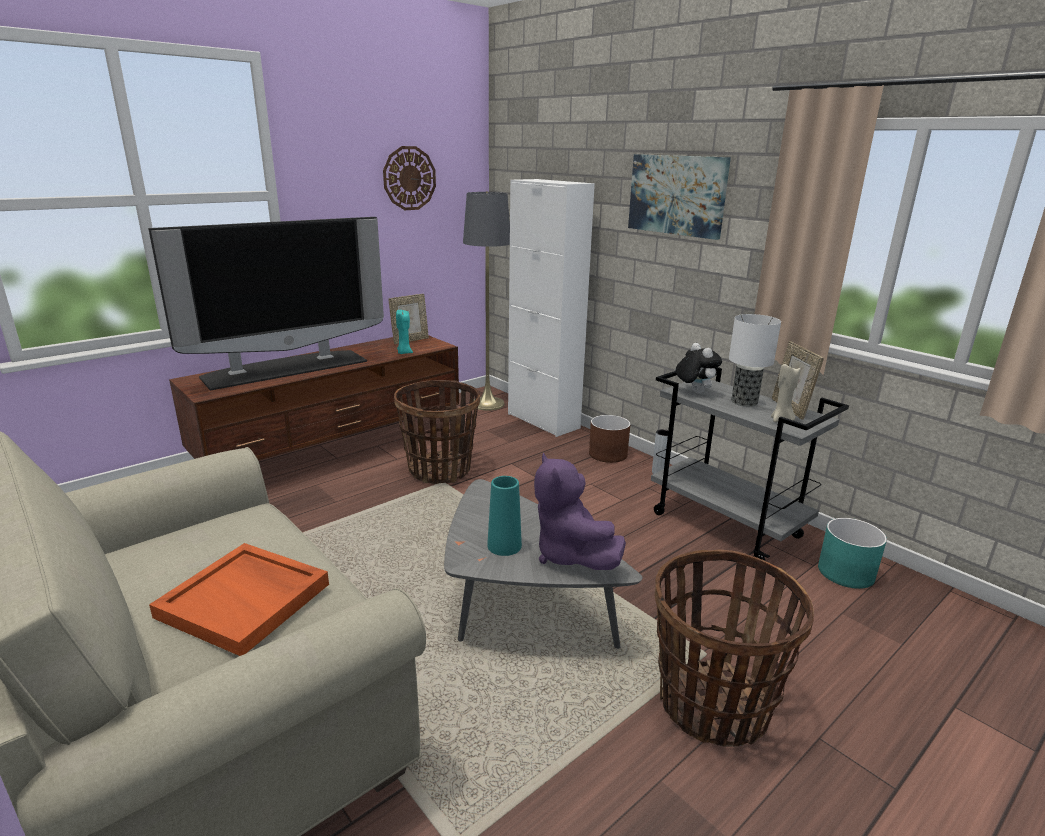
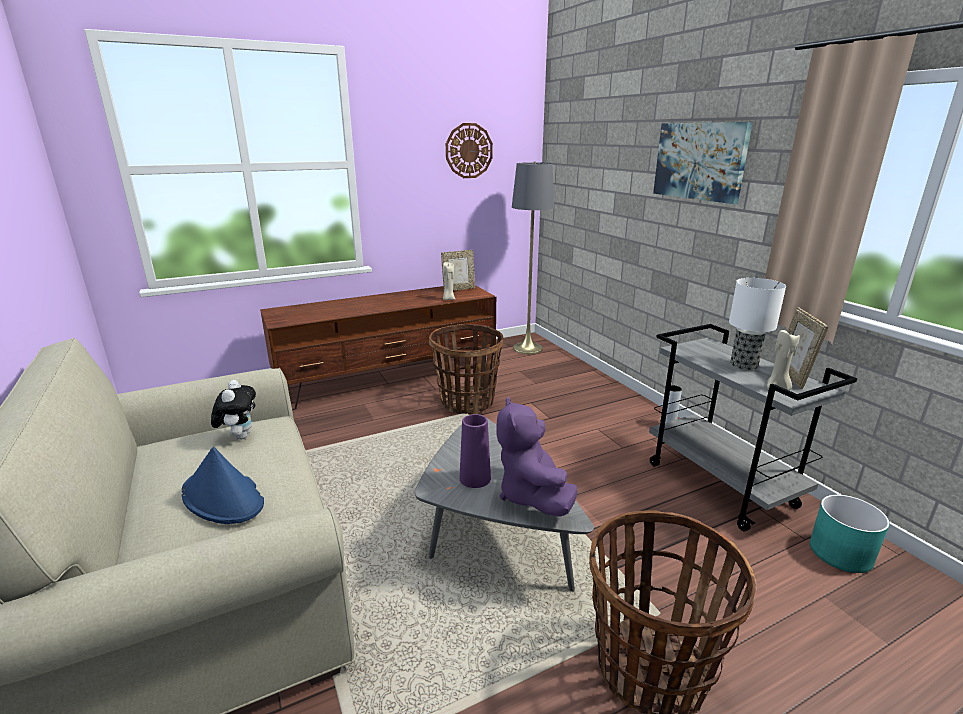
camera: 15 degrees right, 0 degrees up
(246, 600) = (223, 497): orange tray -> blue hat
(286, 368) = (349, 306): television -> none
(404, 353) = (448, 299): turquoise candle -> beige candle
(504, 546) = (475, 478): turquoise vase -> purple vase
(543, 421) = (572, 367): white cabinet -> none
(608, 454) = (622, 403): brown planter -> none
(694, 392) = (694, 351): plush toy -> plush toy (239, 436)

